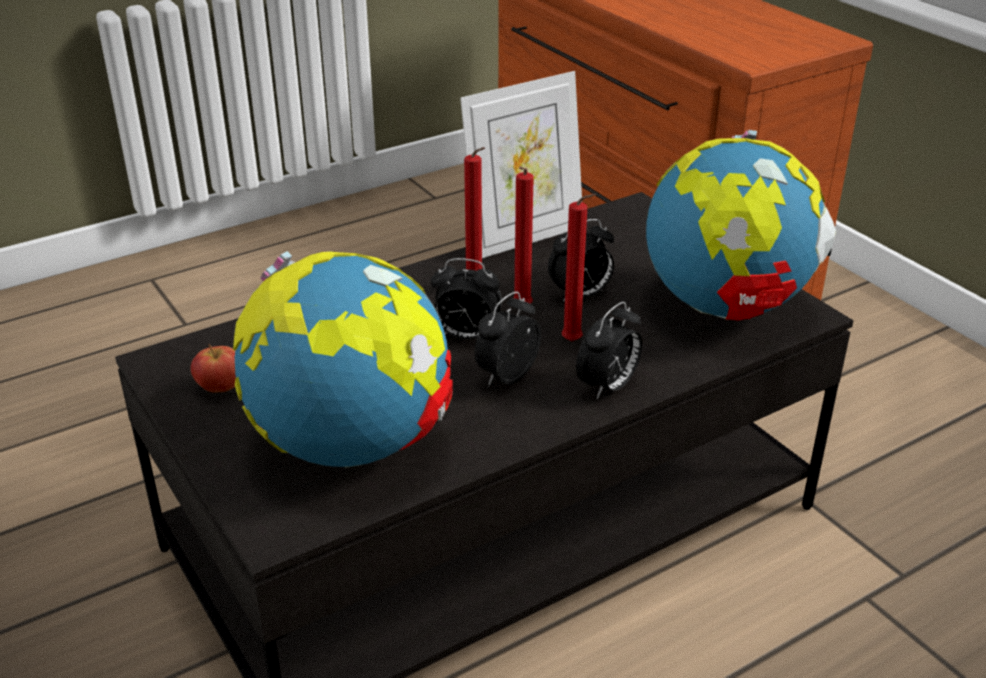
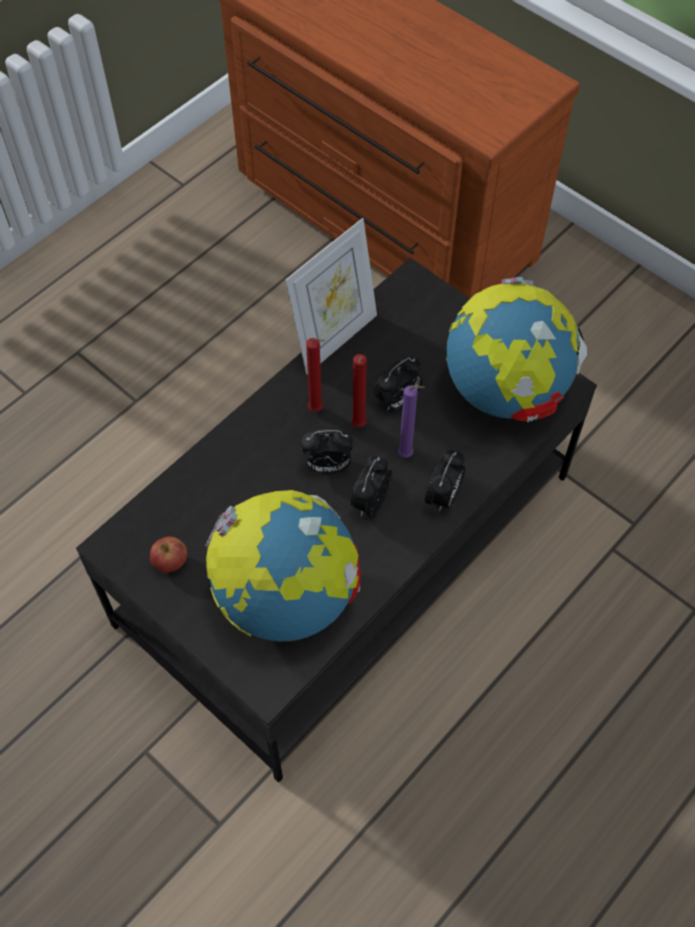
camera: 15 degrees left, 25 degrees up
(574, 342) = (407, 455): red candle -> purple candle

